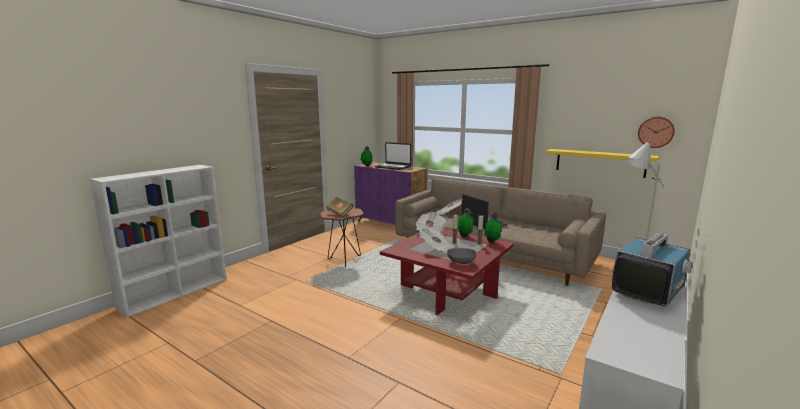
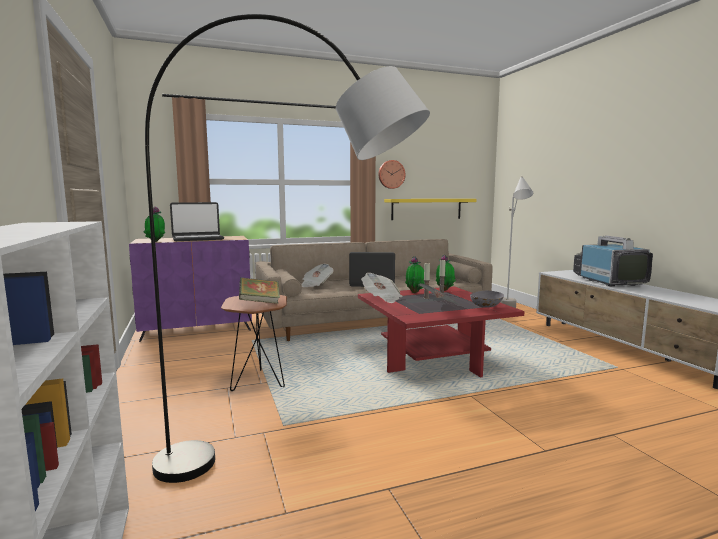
camera: 55 degrees left, 5 degrees down
(260, 298) = (286, 482): none -> grey floor lamp
(656, 132) = (463, 178): wall clock -> wall clock (391, 174)

